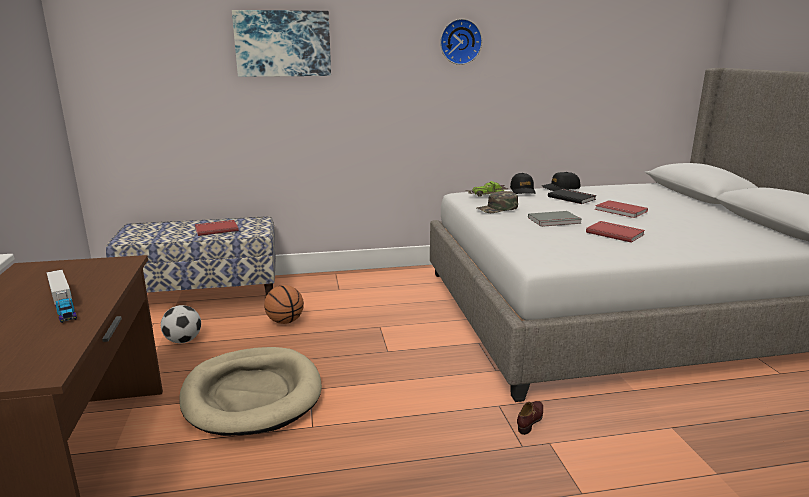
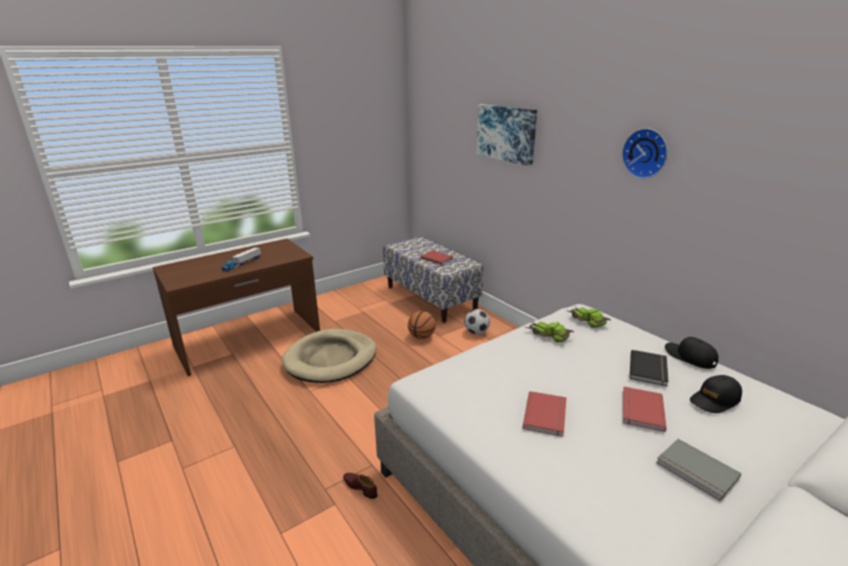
camera: 65 degrees right, 5 degrees up
(183, 341) = (373, 315): football -> football (476, 332)
(497, 208) = (548, 334): green cap -> toy car
(522, 190) = (631, 335): black cap -> black cap (714, 400)
(531, 420) = (360, 487): brown shoe -> brown shoe turned 150 degrees counterclockwise
(555, 221) = (548, 372): grey book -> grey book (696, 471)

